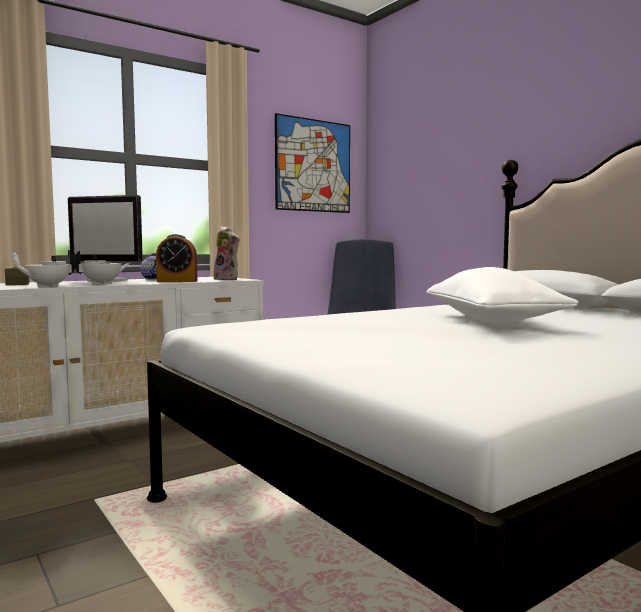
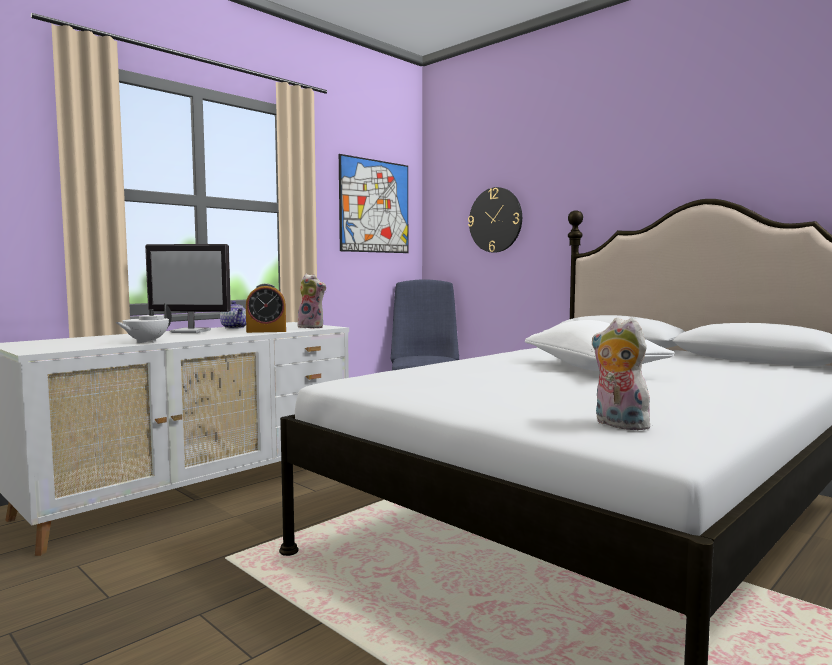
camera: 10 degrees left, 0 degrees up
(18, 284) = (102, 338): brown tissue box -> none
(102, 283) = (194, 336): white teapot -> none
(433, 176) = (495, 220): none -> wall clock
(450, 373) = (617, 425): none -> plush toy

